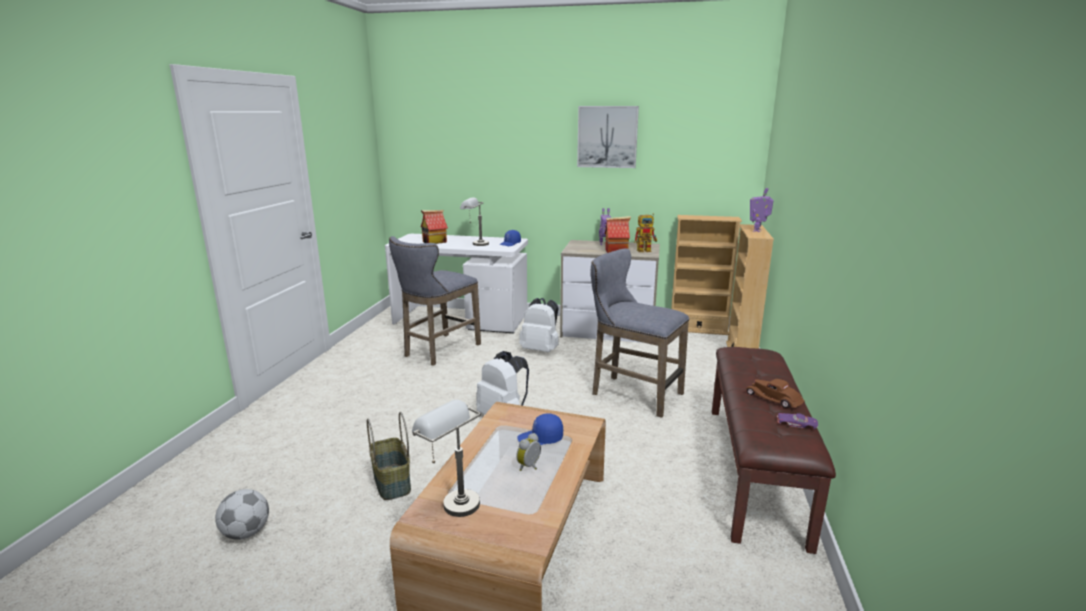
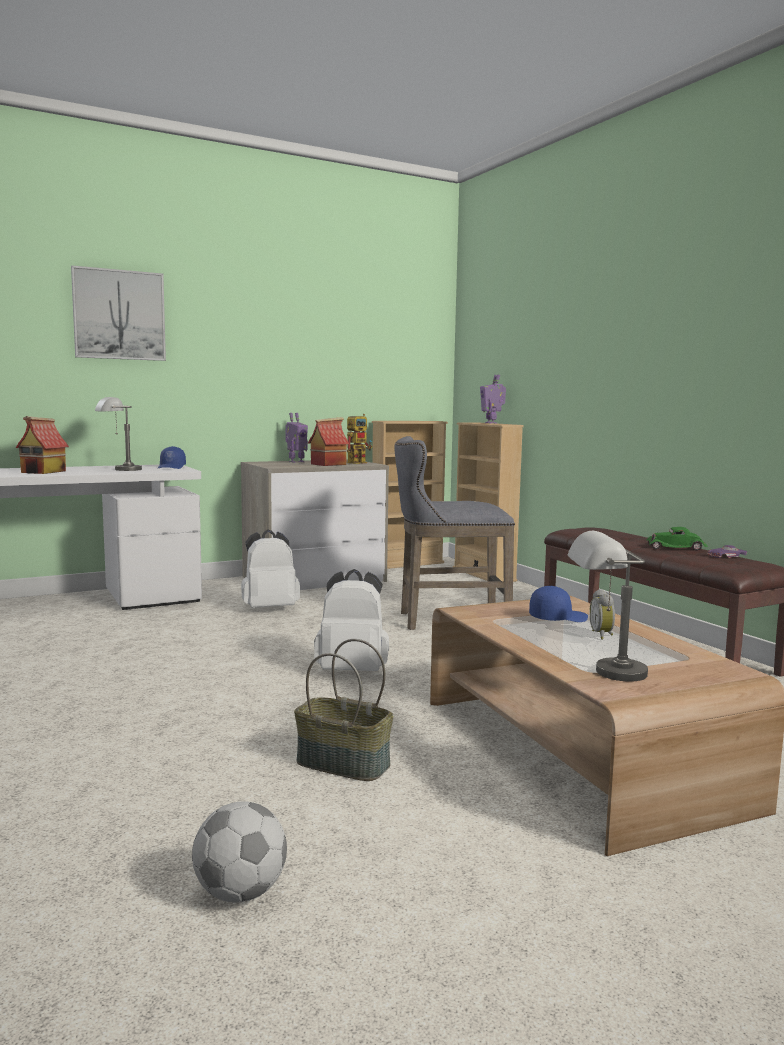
camera: 40 degrees left, 10 degrees down
(438, 351) = (122, 637): grey stool -> none
(540, 439) = (557, 618): blue cap -> blue cap turned 150 degrees counterclockwise
(607, 137) = (283, 320): picture -> picture (119, 315)
(774, 398) = (676, 548): brown toy car -> green toy car

